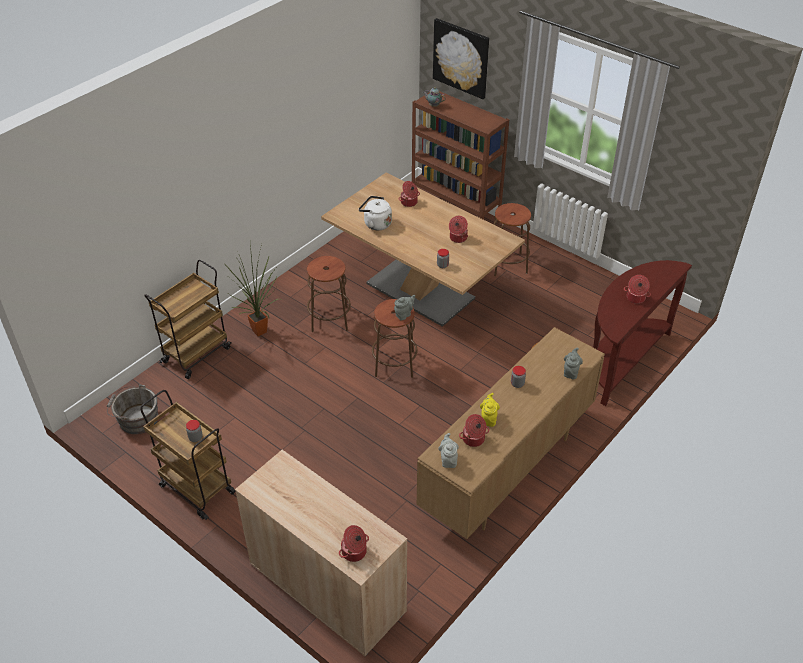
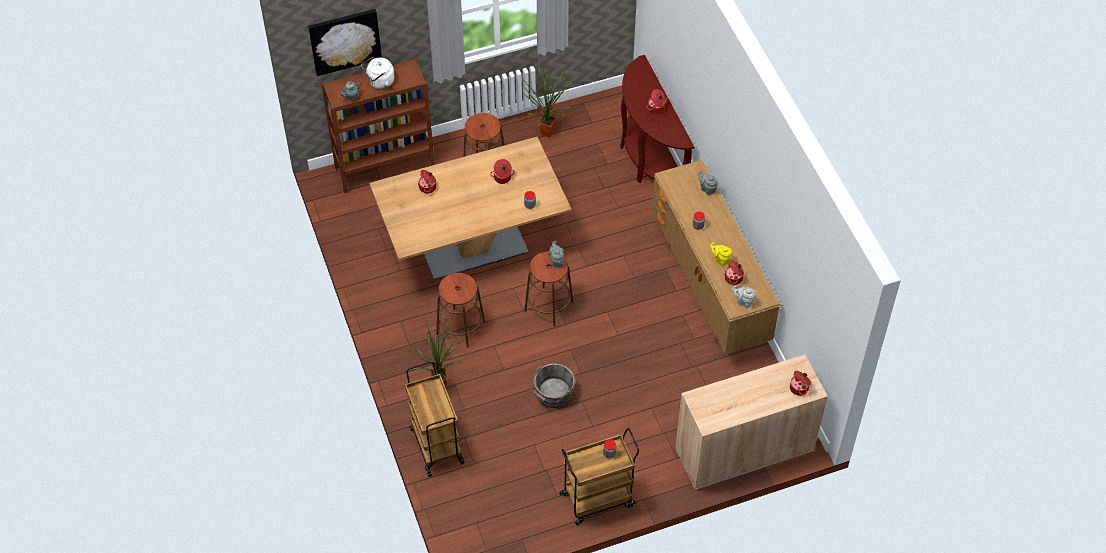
camera: 60 degrees left, 10 degrees up
(136, 419) = (487, 519): grey bucket -> grey bucket (552, 394)
(376, 224) = (440, 224): white kettle -> white kettle (379, 82)
(585, 284) = (548, 131): none -> potted plant

